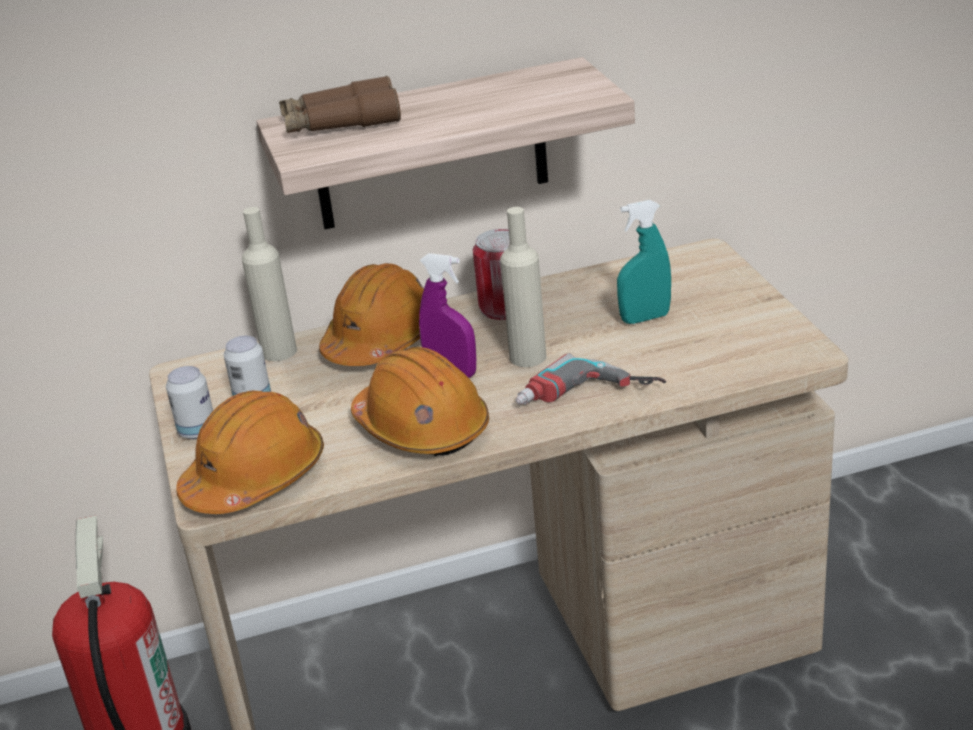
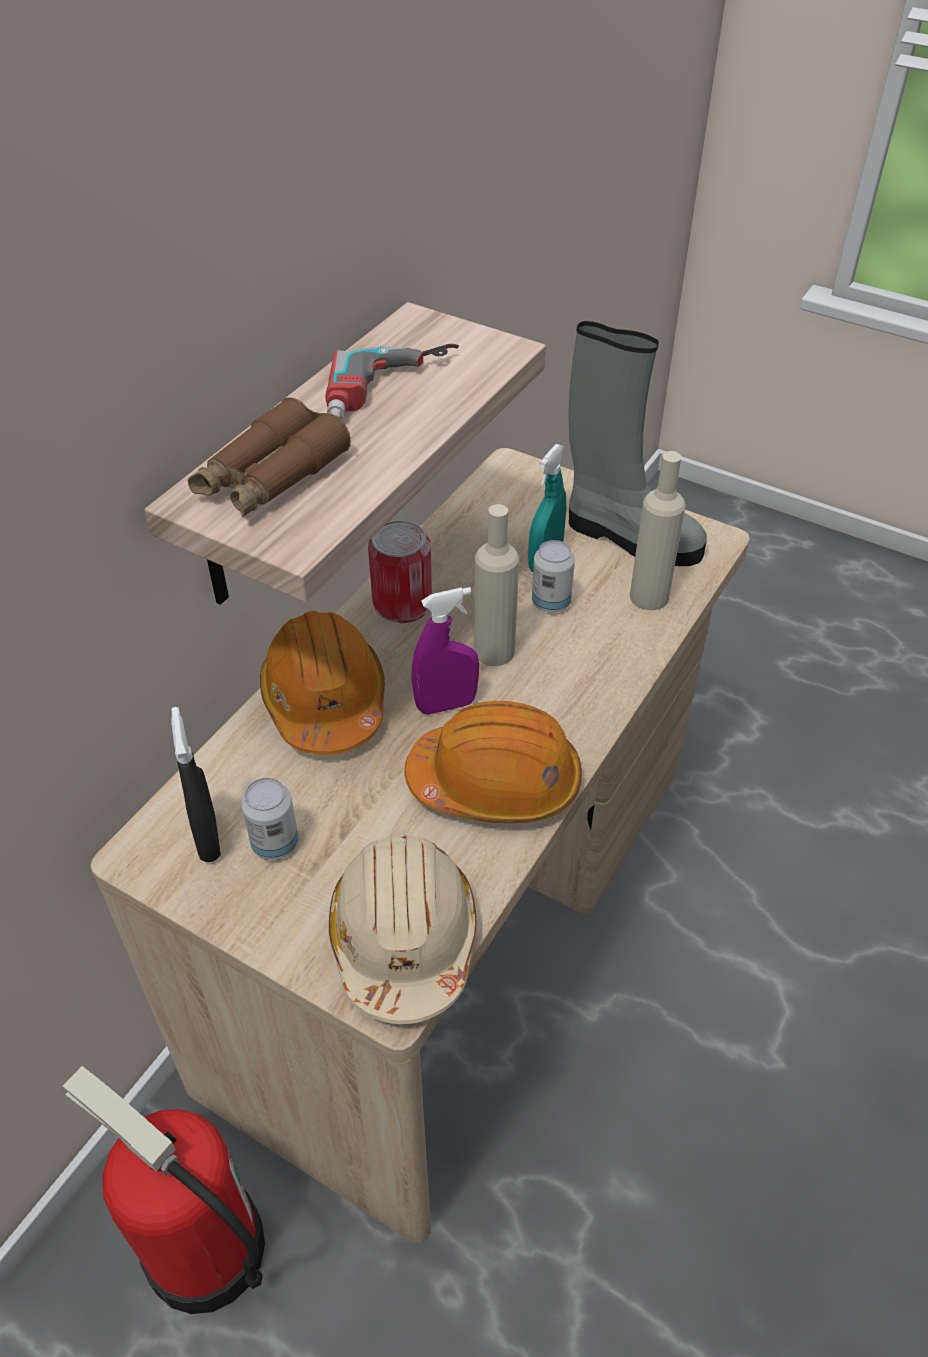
camera: 45 degrees left, 15 degrees up
(197, 431) = (262, 919): can -> can (551, 603)
(223, 381) = (208, 838): none -> black spray bottle
(255, 478) = (403, 938): orange hard hat -> beige hard hat
(279, 351) = (227, 768): beige bottle -> beige bottle (649, 597)
(588, 399) = (603, 672): power drill -> power drill (394, 392)
(736, 326) = (629, 536): none -> grey boot

